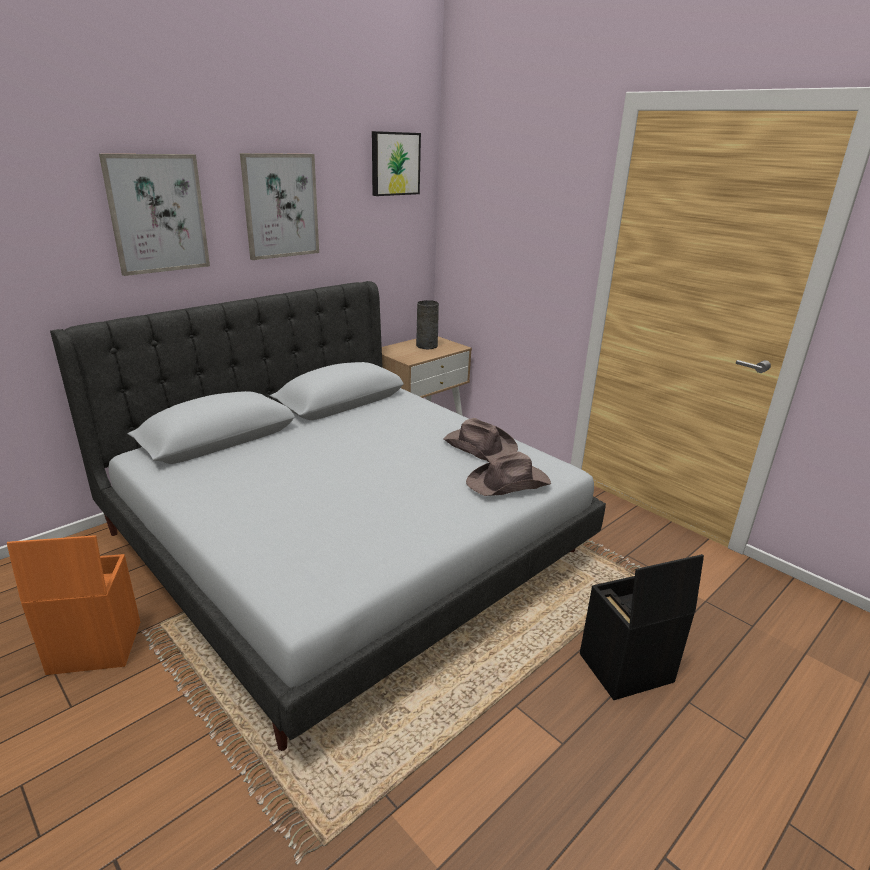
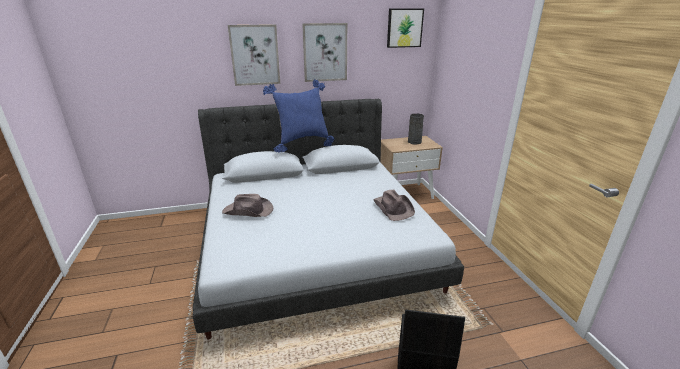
camera: 30 degrees right, 0 degrees up
(93, 648) = (174, 261): orange storage box -> none
(271, 378) = (301, 147): none -> blue pillow
(509, 483) = (389, 234): brown hat -> brown hat (248, 211)

